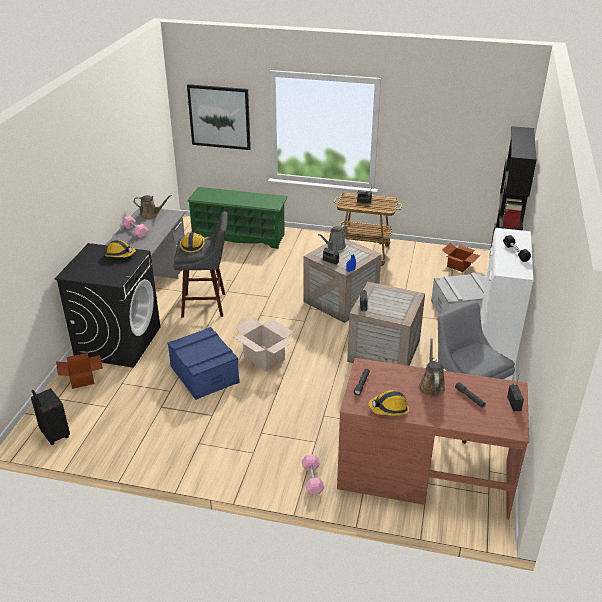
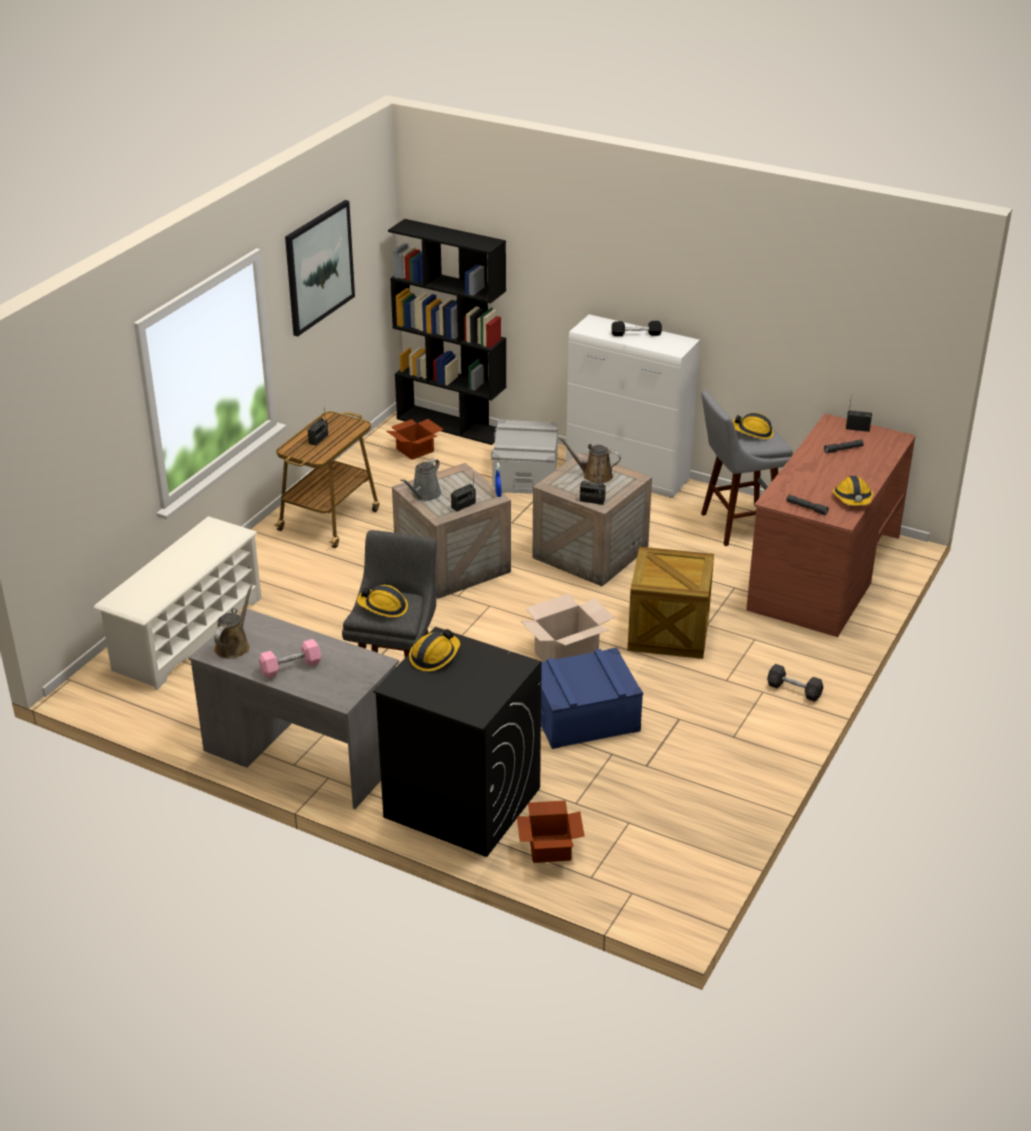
camera: 75 degrees left, 0 degrees up
(54, 435) = (680, 880): black suitcase -> none
(219, 117) = (81, 455): picture -> picture (319, 267)
(239, 236) = (187, 634): green shoe rack -> white shoe rack
(260, 469) = (794, 690): none -> grey dumbbell
(307, 398) = (668, 632): none -> crate
(312, 479) = (819, 652): pink dumbbell -> none
(335, 247) = (424, 495): grey watering can -> grey watering can turned 60 degrees clockwise
(431, 385) = (818, 466): brown watering can -> brown watering can (594, 475)
(483, 354) = (752, 432): none -> hard hat

